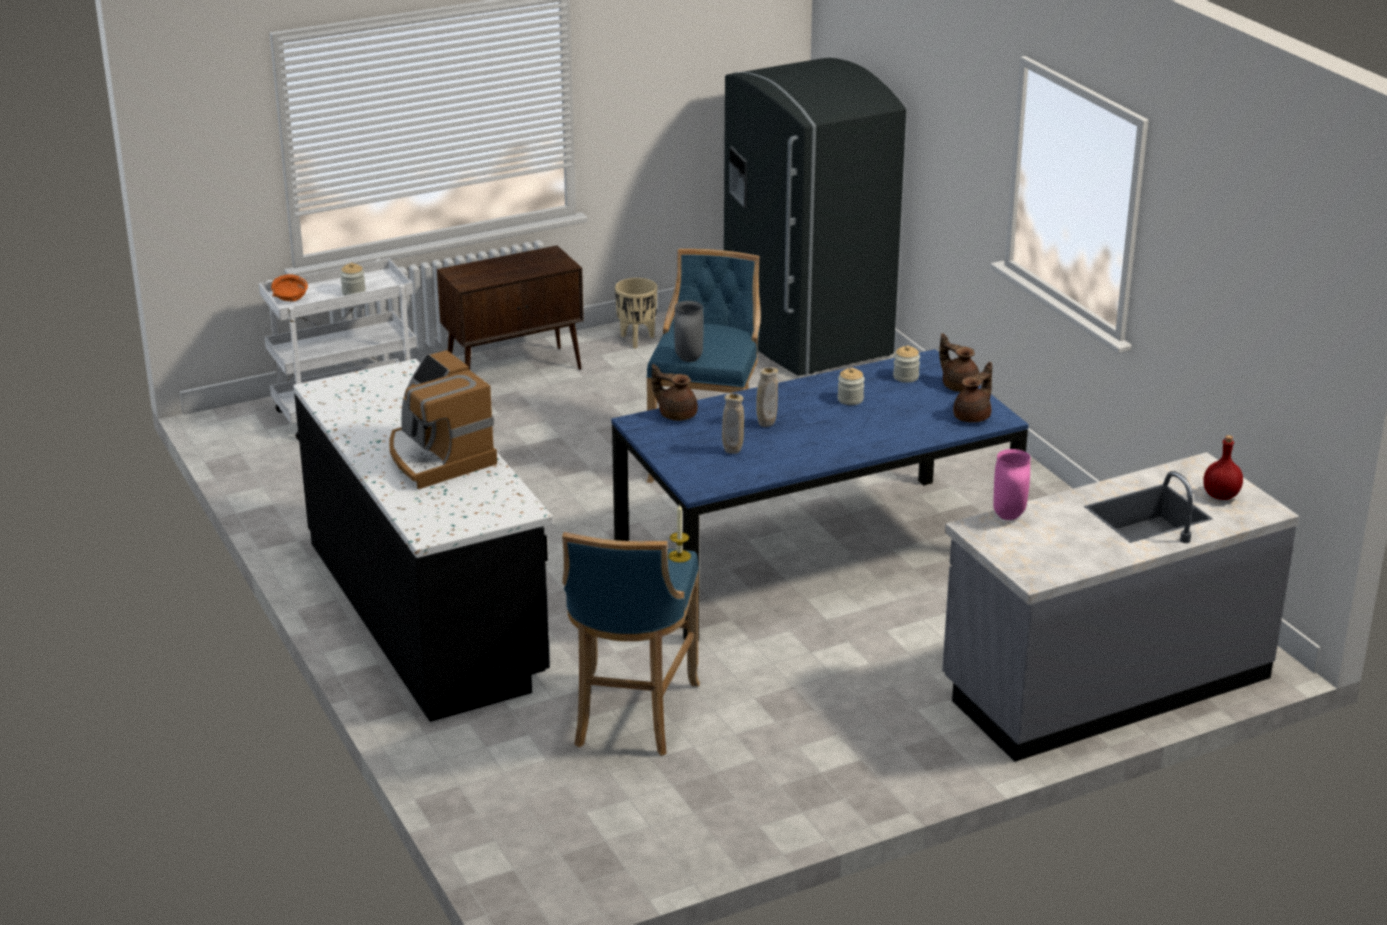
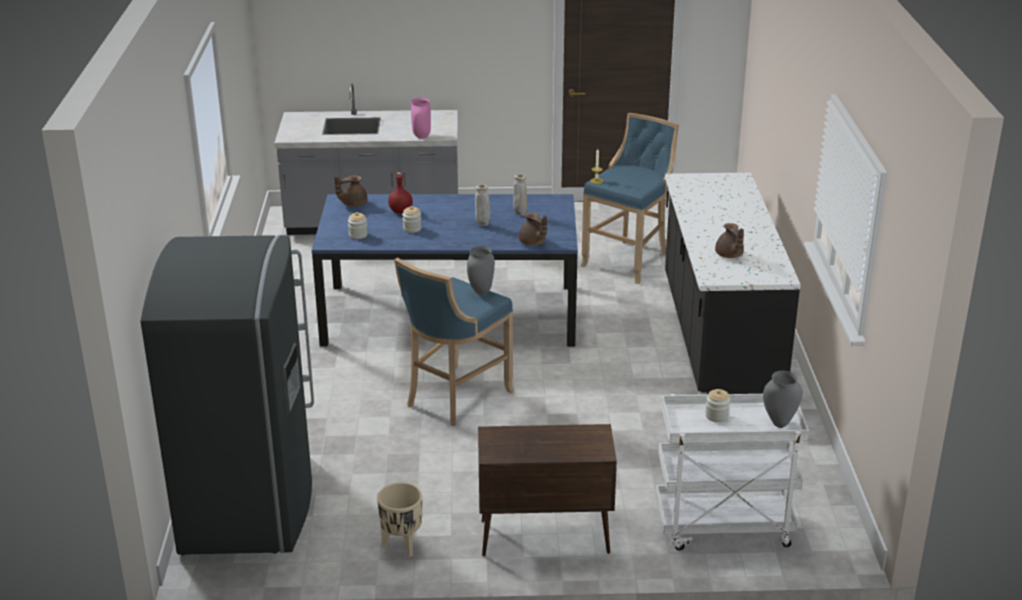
camera: 155 degrees left, 0 degrees up
(290, 298) = (779, 424): orange bowl -> grey vase
(437, 457) = (716, 214): coffee machine -> none
(959, 385) = (333, 223): brown teapot -> brown teapot (729, 255)
(1221, 495) = (304, 125): red bottle -> red bottle (400, 211)

